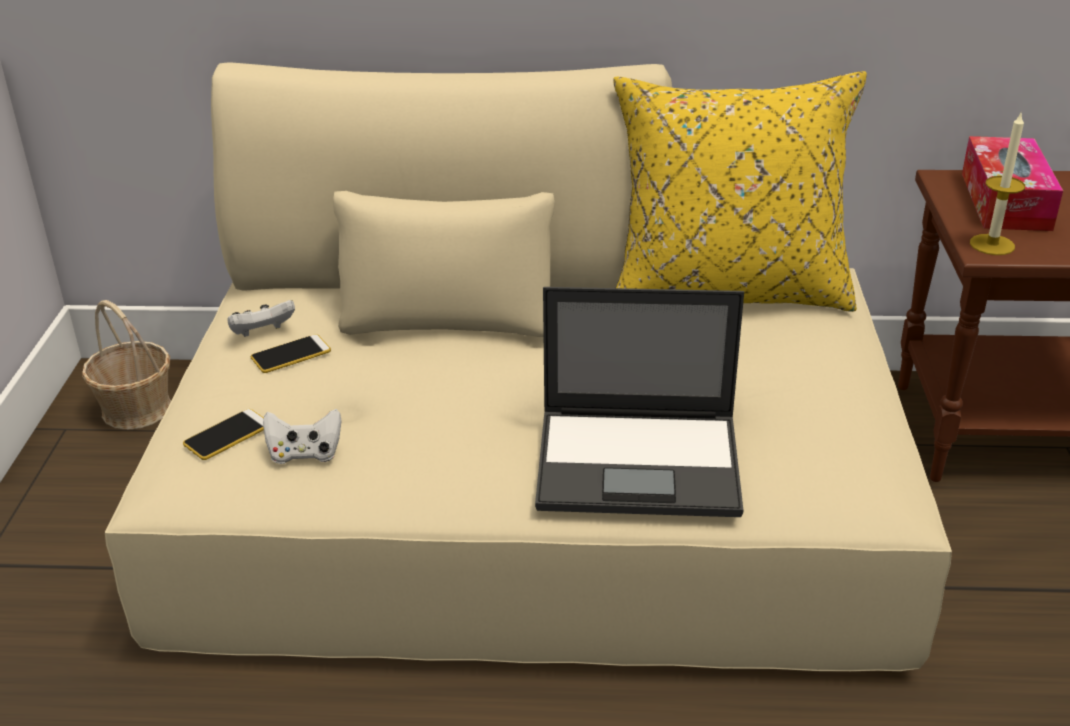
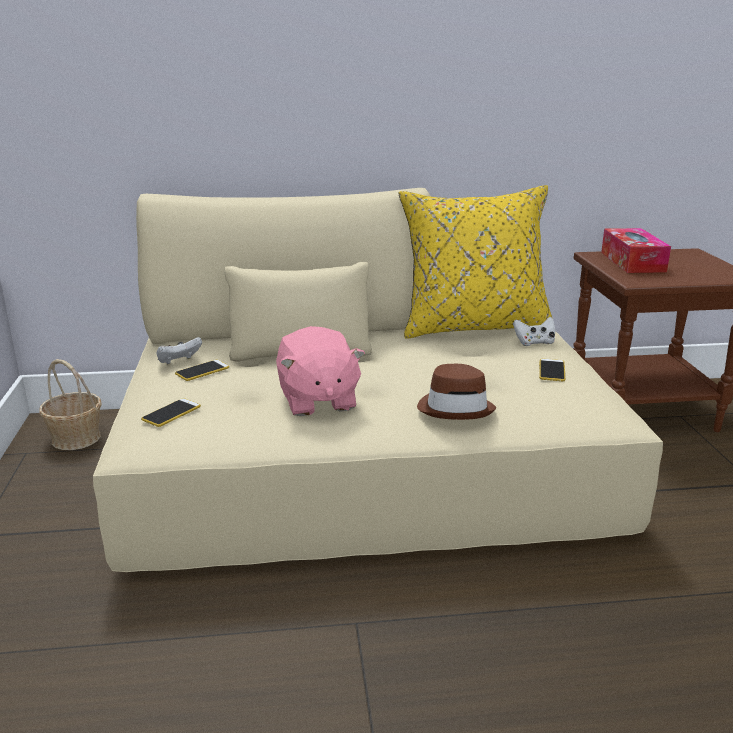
camera: 10 degrees left, 10 degrees down
(305, 454) = (229, 419): white game controller -> white game controller (534, 343)
(440, 428) = (317, 401): none -> pink plush toy
(641, 462) = (456, 408): laptop -> brown hat
(818, 397) = (552, 370): none -> phone
(992, 244) = (636, 279): candle -> none

